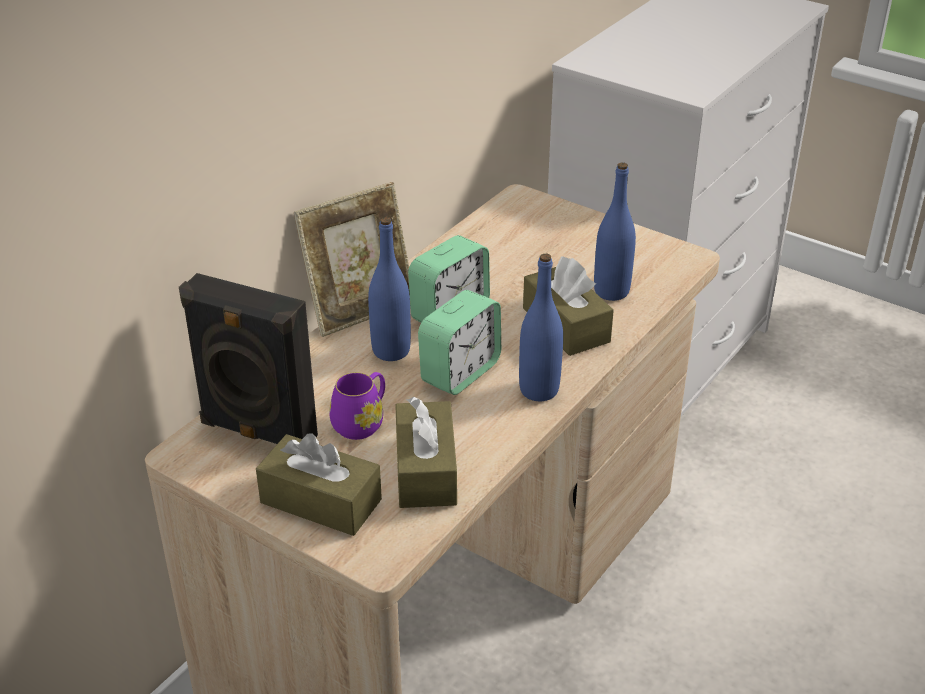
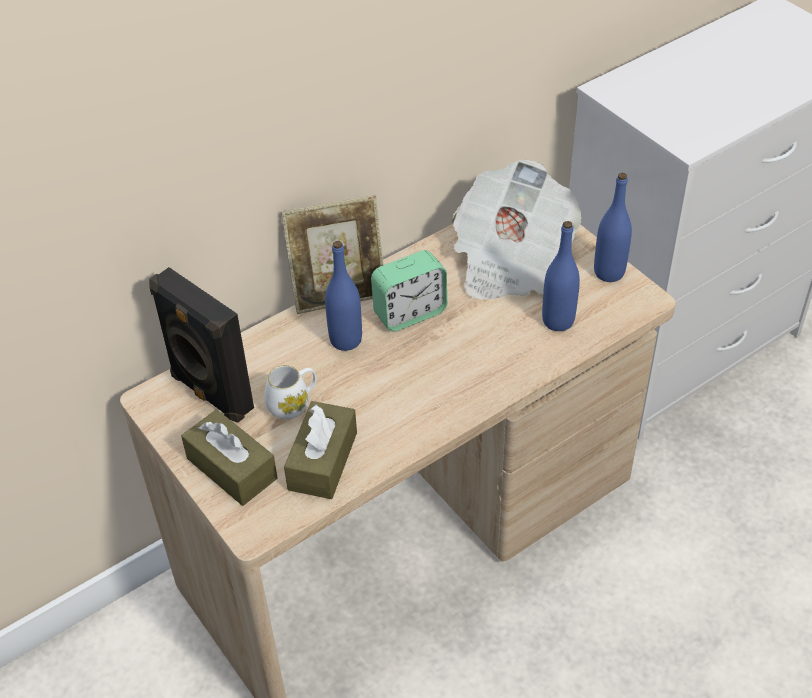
camera: 20 degrees right, 10 degrees up
(362, 422) = (293, 404): purple mug -> white mug
(460, 372) = (392, 374): alarm clock -> none
(530, 248) = (510, 259): none -> newspaper
(539, 390) = (448, 407): blue bottle -> blue bottle (609, 272)
(566, 325) = (501, 347): brown tissue box -> none

